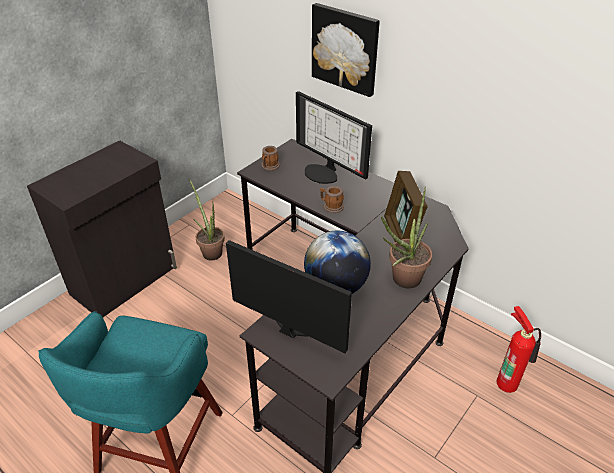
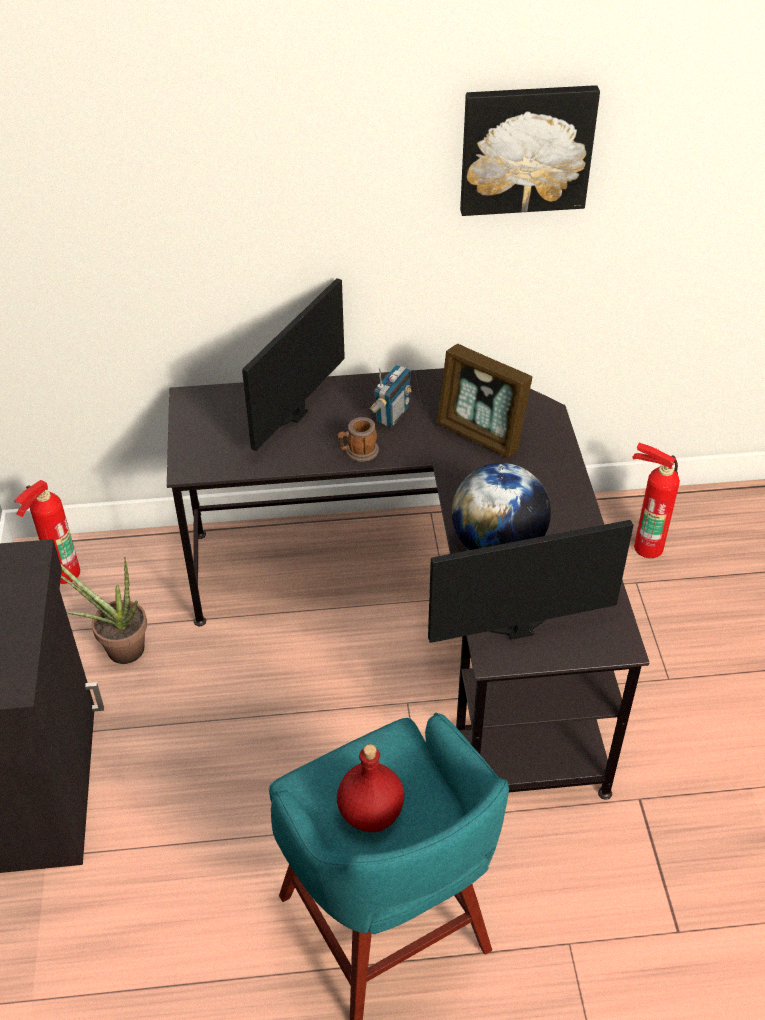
camera: 45 degrees left, 5 degrees up
(126, 357) = (371, 814): none -> red bottle
(226, 211) = (61, 573): none -> fire extinguisher
(269, 166) = (201, 448): mug -> none
(324, 172) = (285, 411): monitor -> monitor turned 120 degrees clockwise
(345, 49) = (258, 208): picture -> picture (526, 149)
(369, 200) = (391, 414): none -> radio
(402, 281) = (552, 490): potted plant -> none

